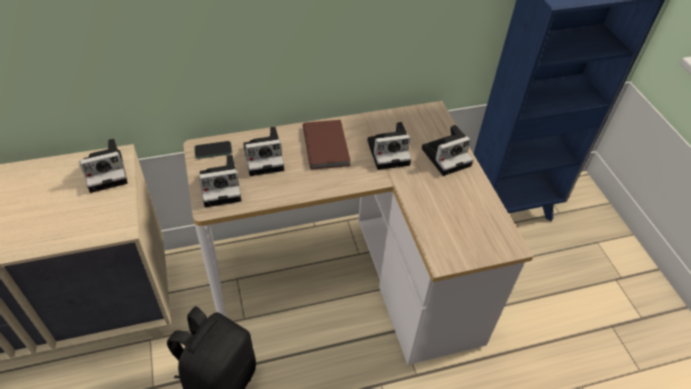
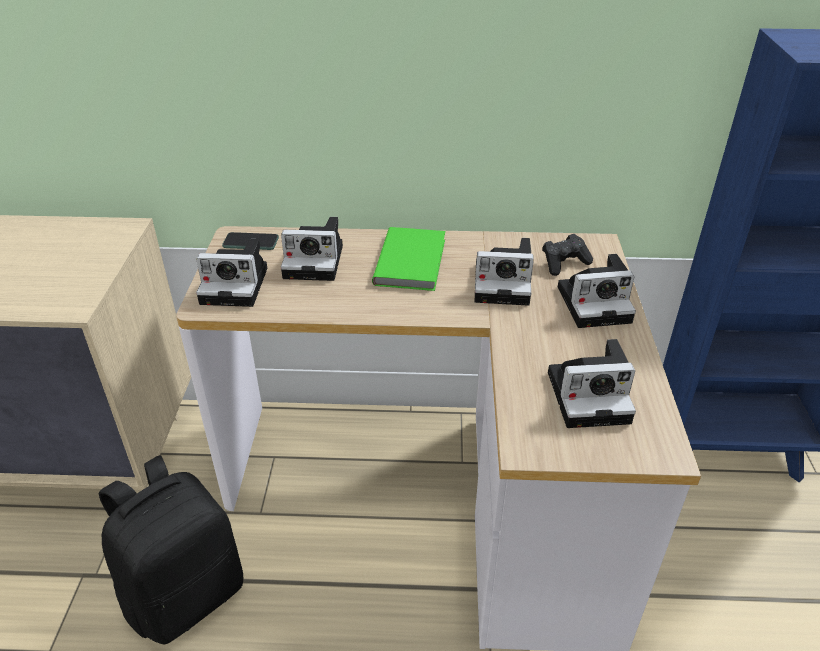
camera: 20 degrees right, 10 degrees down
(108, 171) = (100, 242): camera -> camera (591, 396)
(327, 145) = (413, 261): brown book -> green book
(419, 130) = (564, 263): none -> black game controller

